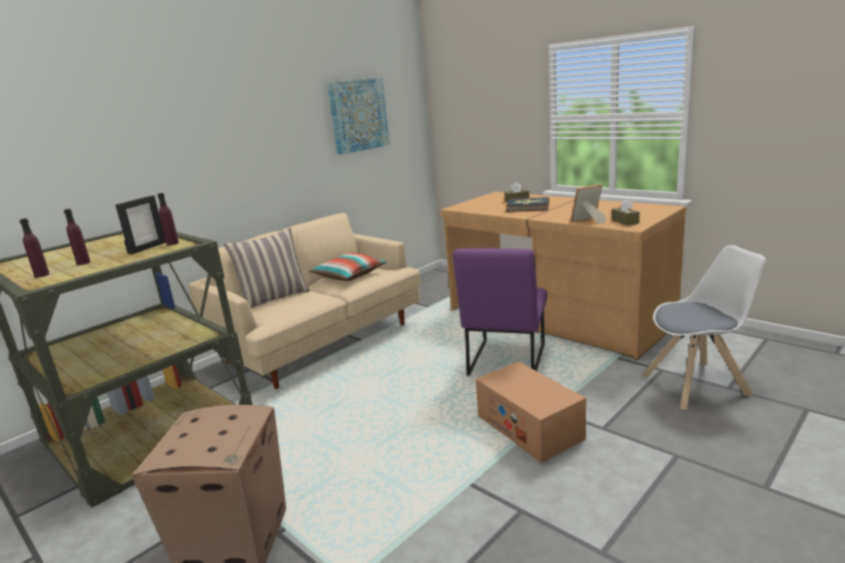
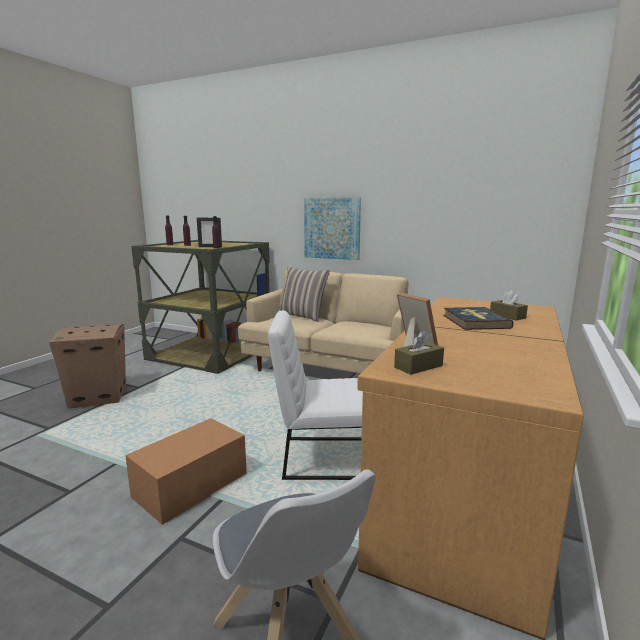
camera: 70 degrees right, 5 degrees down
(349, 276) = (356, 326): pillow -> none
(358, 115) = (467, 191): picture -> picture (332, 228)
(505, 361) = (324, 458): purple chair -> white chair

